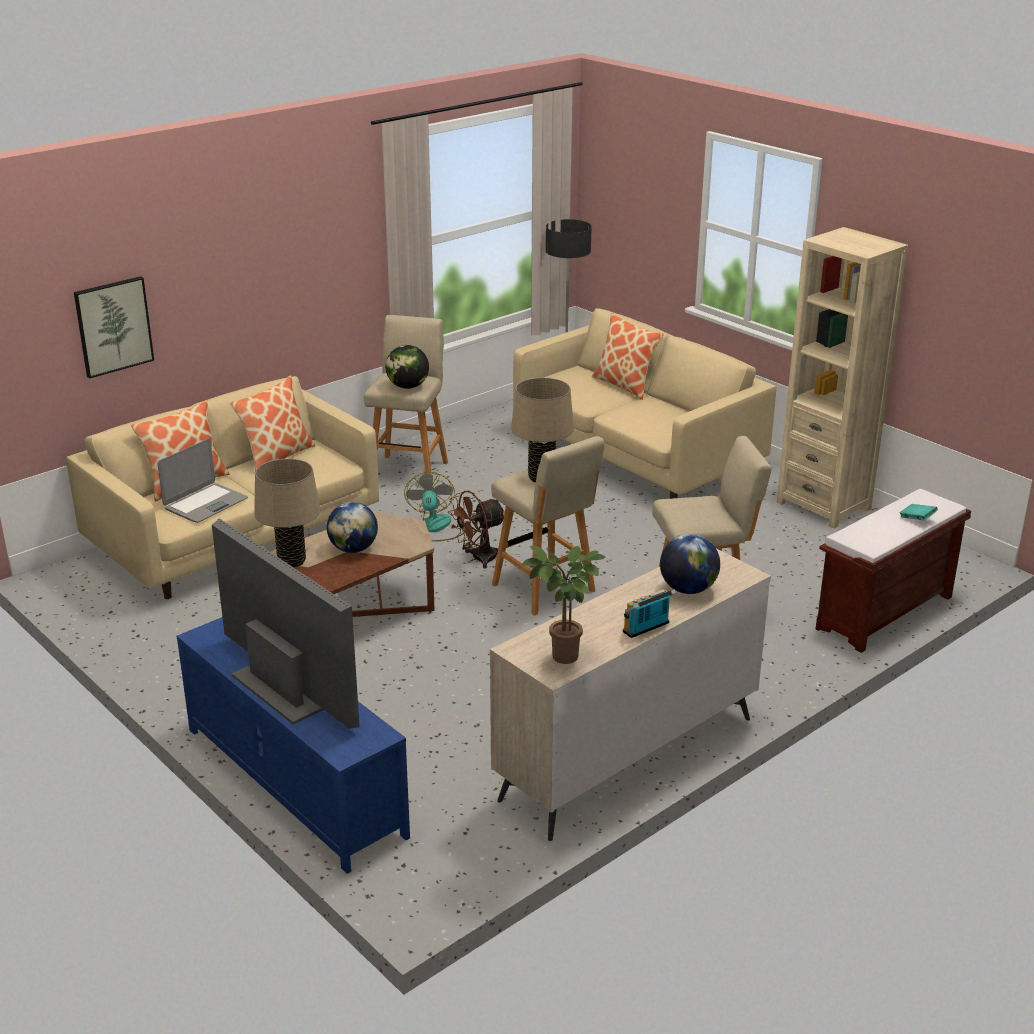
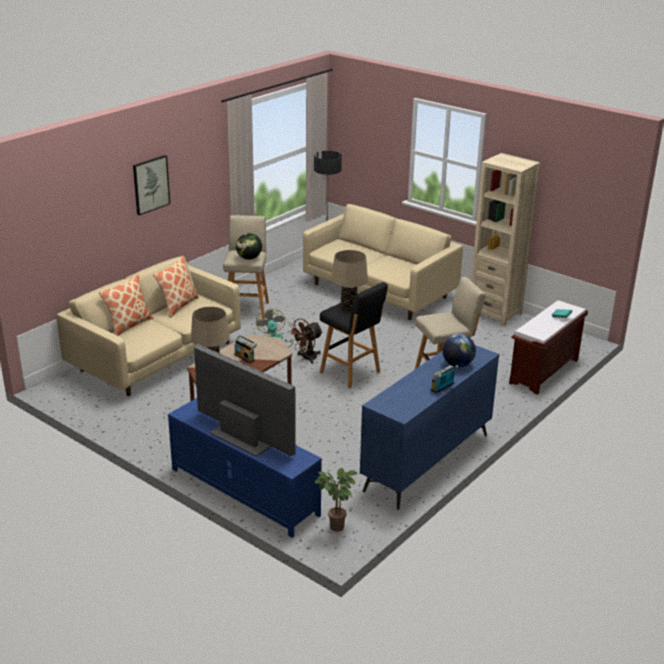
camera: 10 degrees left, 0 degrees up
(113, 326) = (82, 232): picture -> picture (150, 184)
(205, 504) = (146, 337): laptop -> none
(353, 549) = (245, 357): globe -> radio
(545, 589) = (351, 373): beige stool -> black stool
(563, 659) = (403, 407): potted plant -> potted plant (336, 528)
(625, 385) = (370, 249): pillow -> none
(627, 758) = (426, 462): beige dresser -> blue dresser

